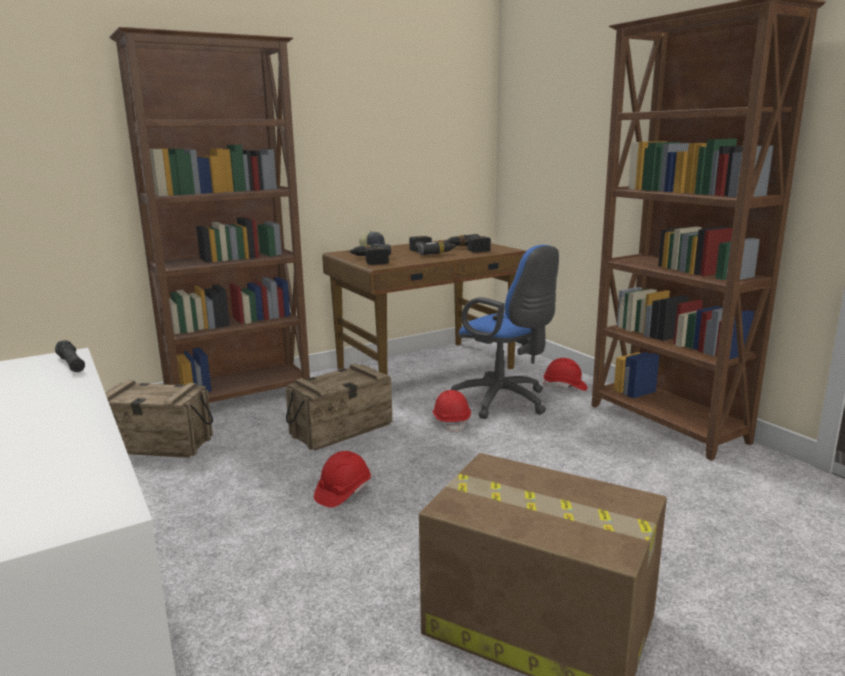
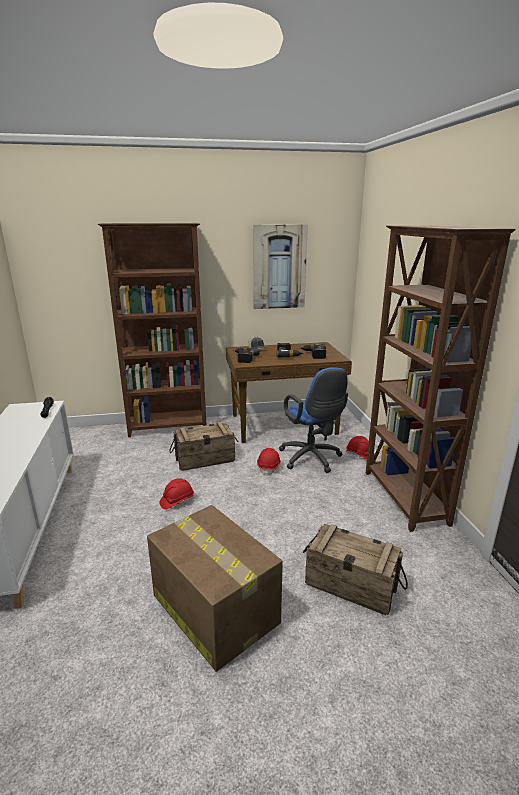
camera: 20 degrees right, 5 degrees up
(157, 444) = (109, 450): crate -> crate (351, 585)
(394, 122) = (279, 267): none -> picture

